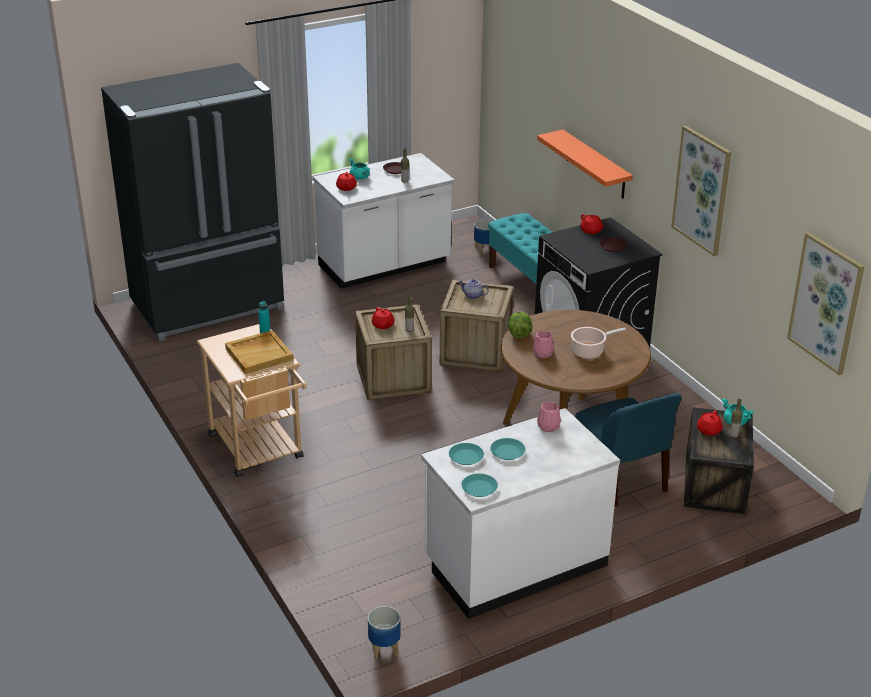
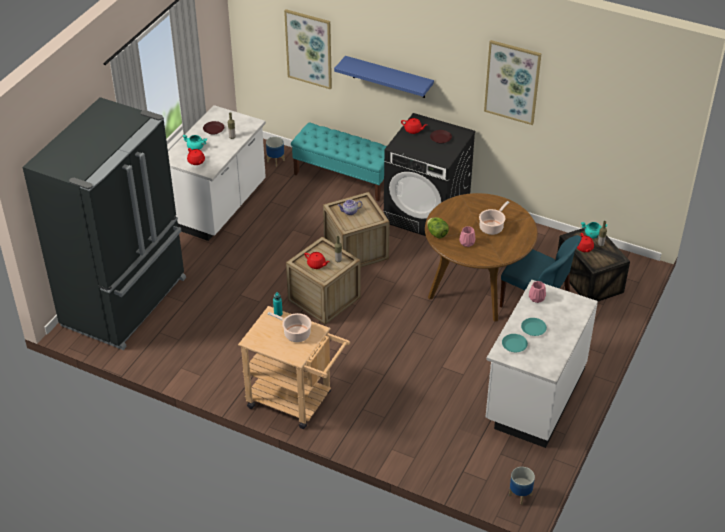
camera: 35 degrees left, 10 degrees up
(259, 354) = (295, 333): beige tray -> cooking pot
(479, 488) = (545, 363): turquoise plate -> none
(595, 165) = (389, 77): orange shelf -> blue shelf
(826, 303) = (644, 139): picture -> picture (309, 48)

